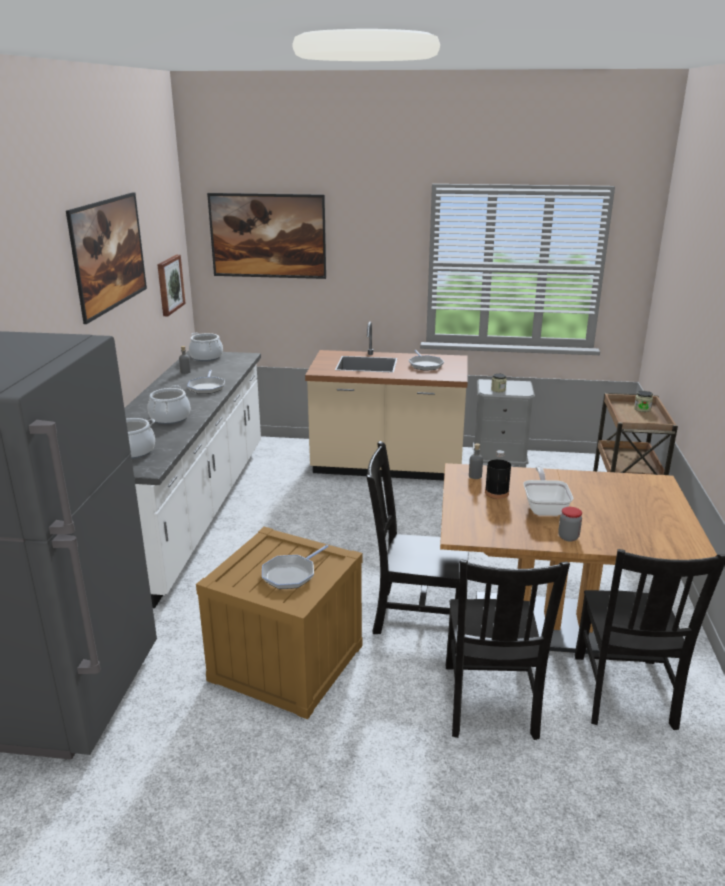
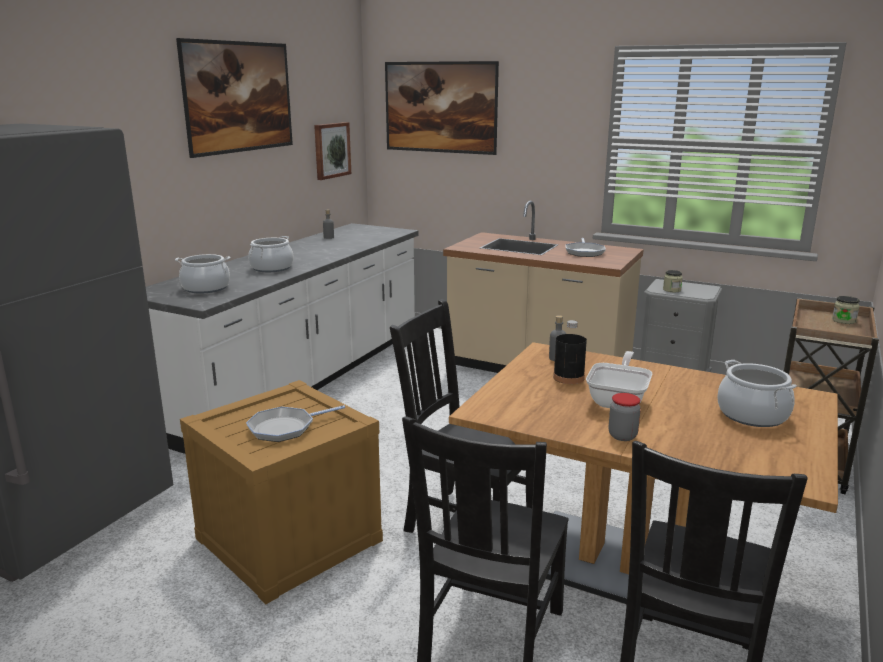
camera: 20 degrees right, 5 degrees down
(206, 357) = (362, 229): cooking pot -> cooking pot (752, 414)
(207, 387) = (335, 250): frying pan -> none

